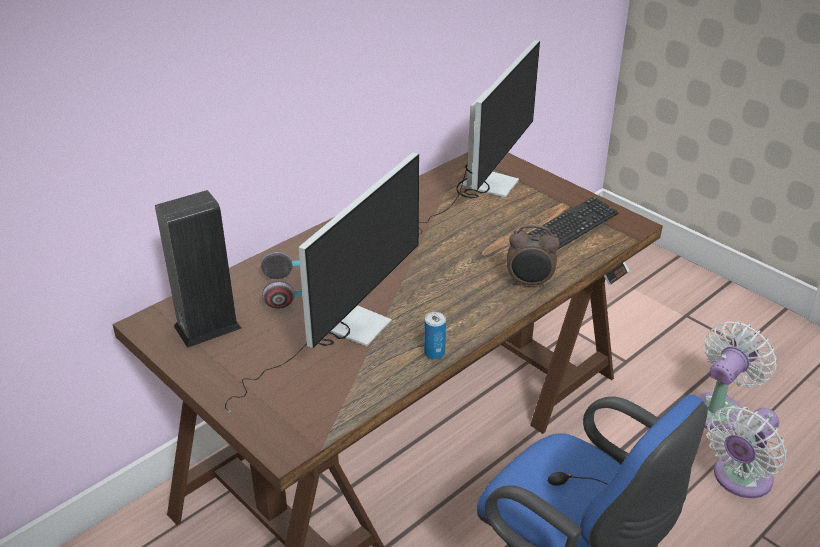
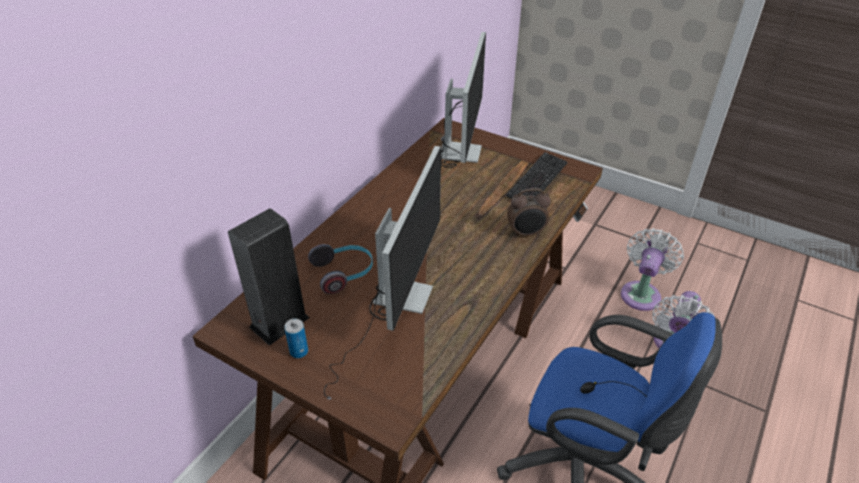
camera: 15 degrees left, 5 degrees up
(434, 353) = (478, 309): can -> can (299, 351)

